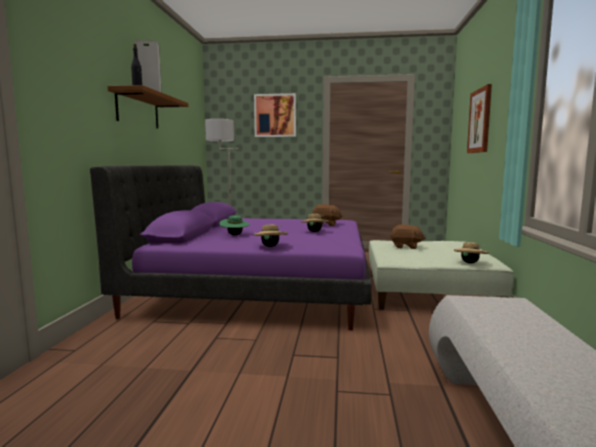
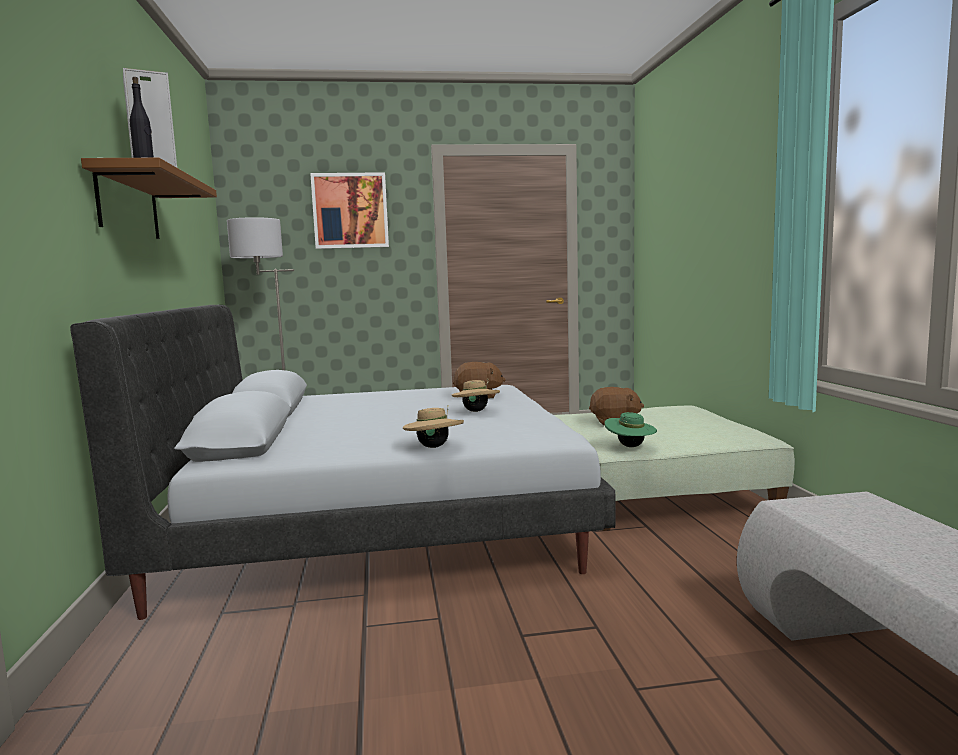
camera: 15 degrees left, 0 degrees up
(234, 235) = (343, 430): green hat -> green hat (630, 447)
(257, 286) = (376, 515): purple bed -> grey bed
(470, 263) = (730, 441): beige hat -> none
(480, 121) = (699, 219): picture -> none

